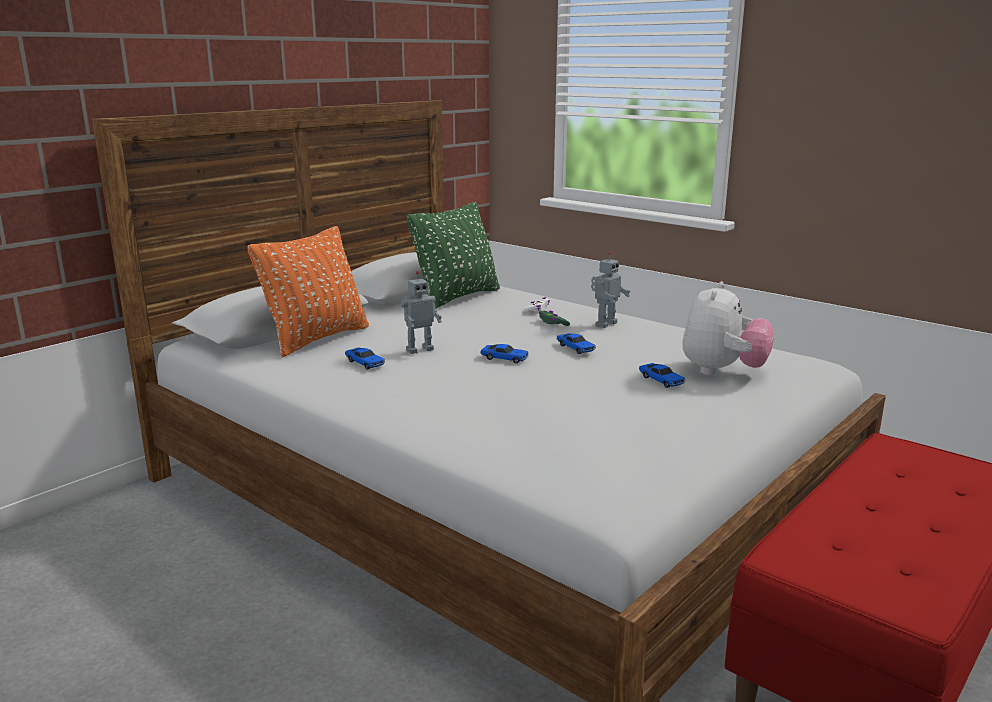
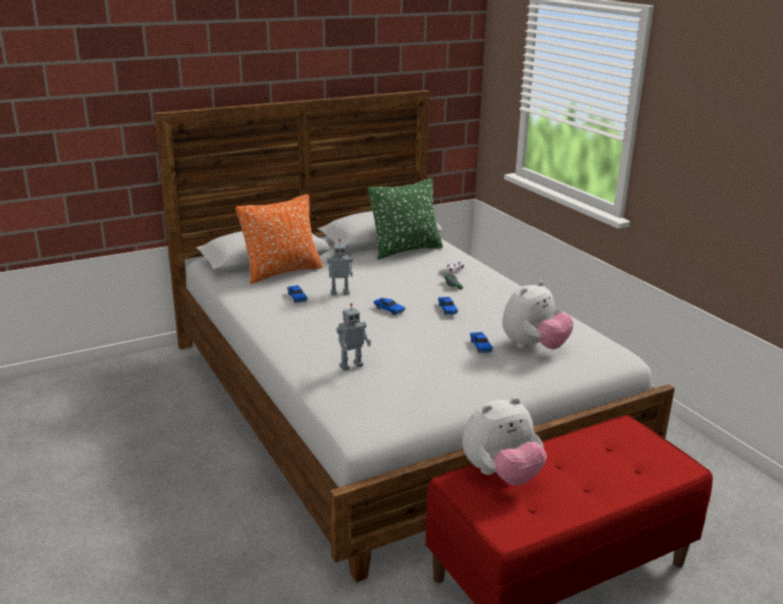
camera: 20 degrees right, 5 degrees up
(605, 324) = (490, 291): toy robot -> toy robot (350, 365)
(823, 535) = (501, 475): none -> plush toy

